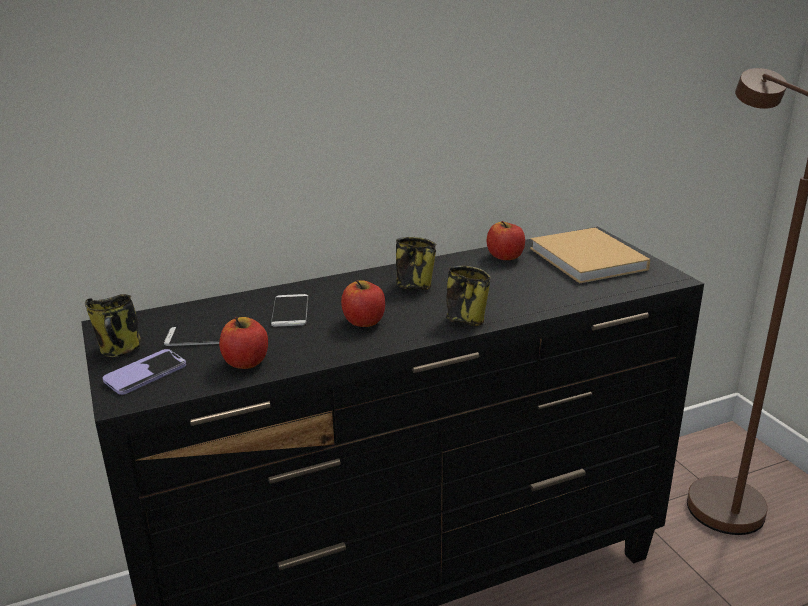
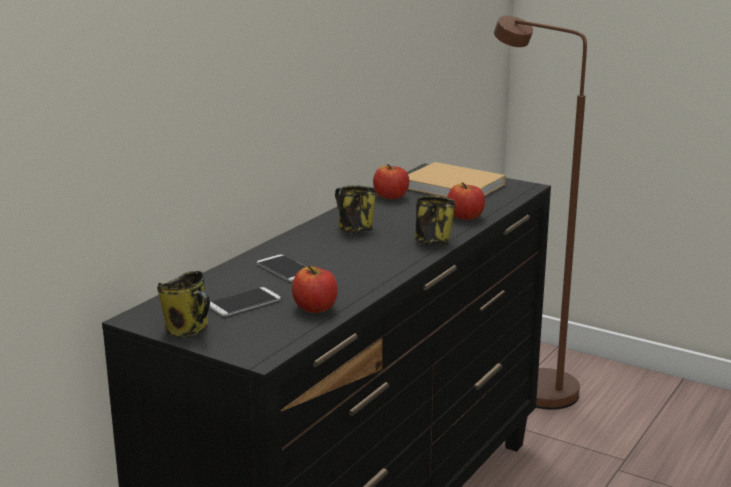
camera: 35 degrees left, 5 degrees down
(145, 374) = (246, 337): phone -> none
(364, 322) = (359, 261): apple -> apple (465, 217)

